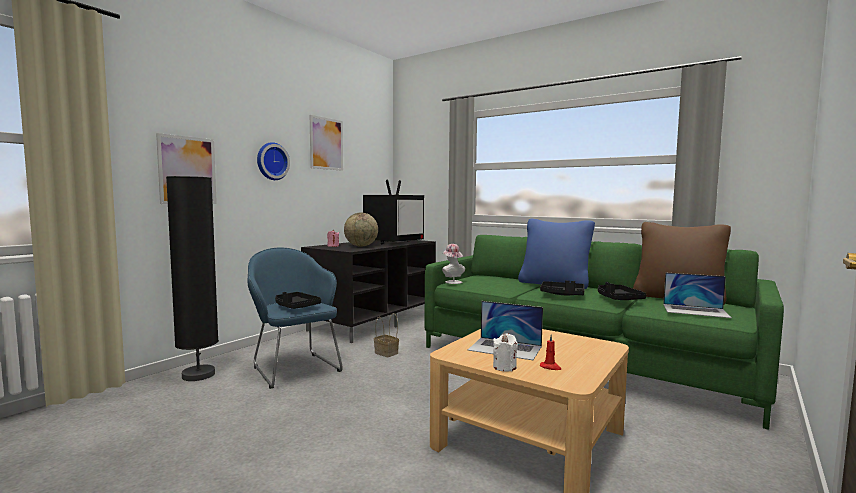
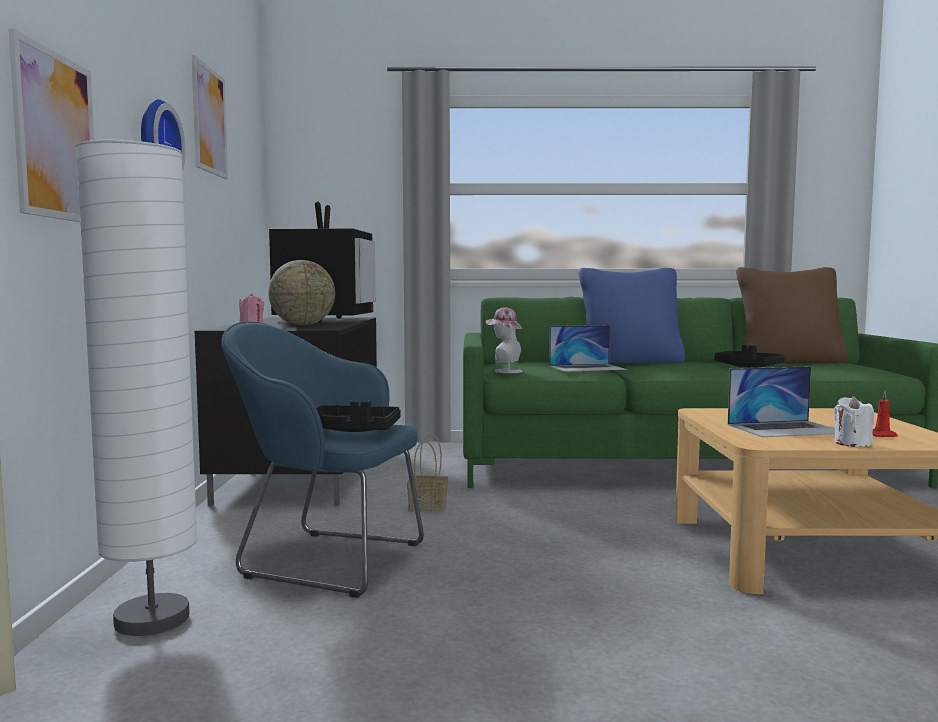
camera: 35 degrees left, 0 degrees up
(198, 375) = (152, 620): black floor lamp -> white floor lamp
(562, 294) = (685, 369): black tray -> none
(695, 310) = (845, 368): laptop -> laptop (587, 368)

